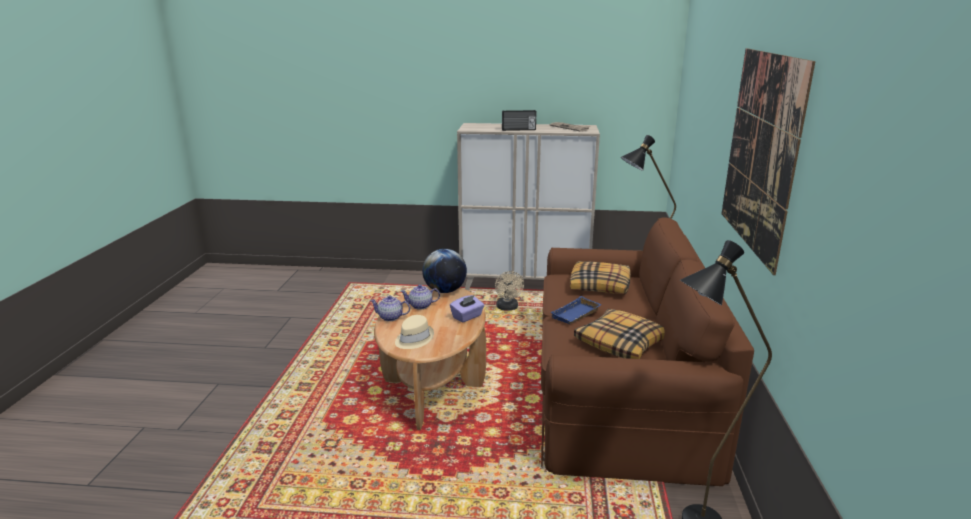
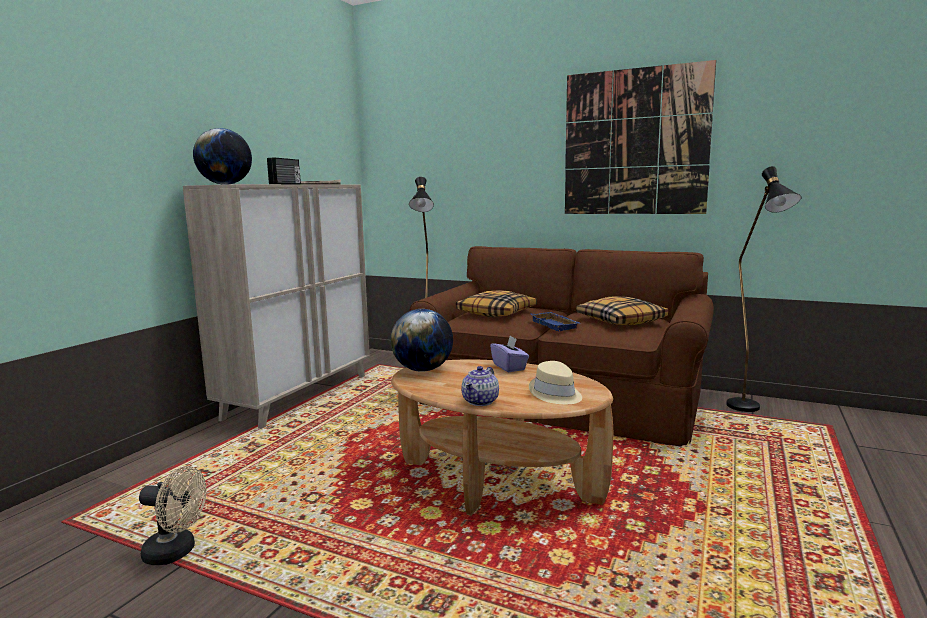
camera: 70 degrees left, 10 degrees down
(421, 306) = (458, 384): teapot -> none
(474, 126) = (225, 184): none -> globe
(508, 308) = (346, 413): beige fan -> beige fan (176, 552)

